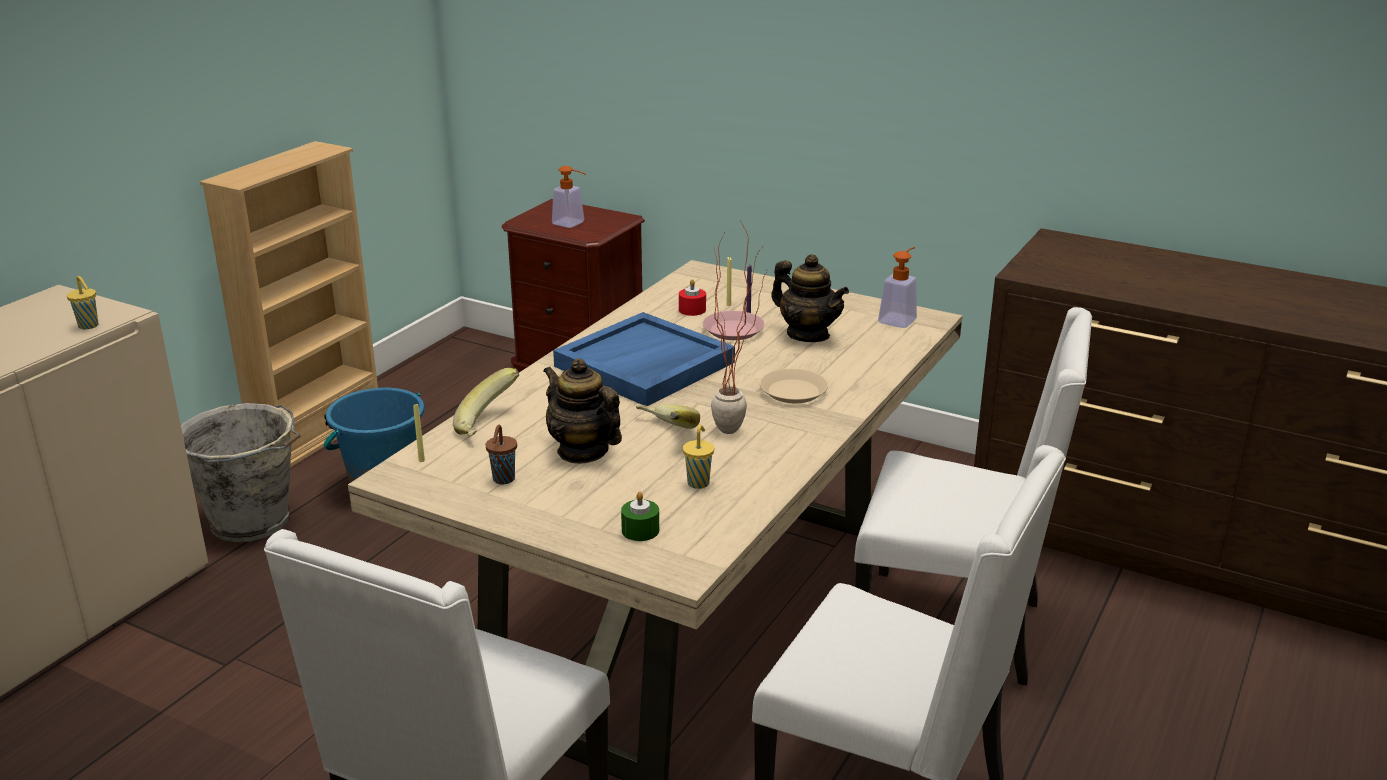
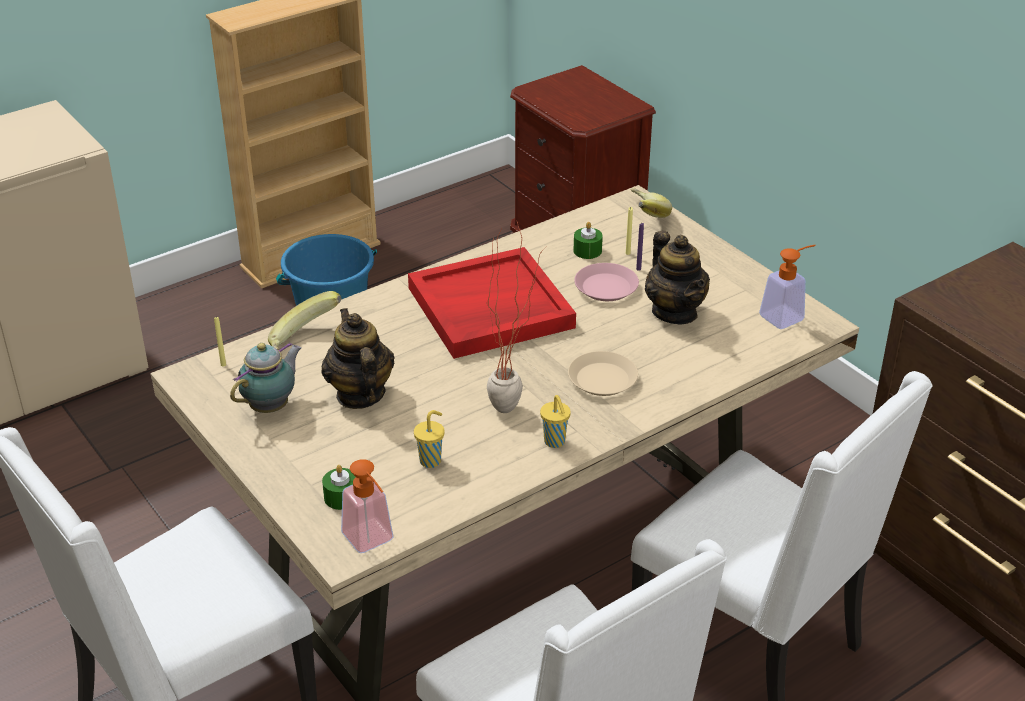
camera: 25 degrees right, 10 degrees up
(89, 326) = (46, 154): yellow cup -> yellow cup (555, 442)
(253, 522) = (207, 336): grey bucket -> none
(503, 480) = (272, 406): brown cup -> teapot
(572, 224) = (576, 104): soap dispenser -> soap dispenser (372, 542)
(644, 365) = (489, 308): blue tray -> red tray
(664, 434) = (444, 395): banana -> banana (643, 217)
(692, 310) = (587, 251): red candle -> green candle

